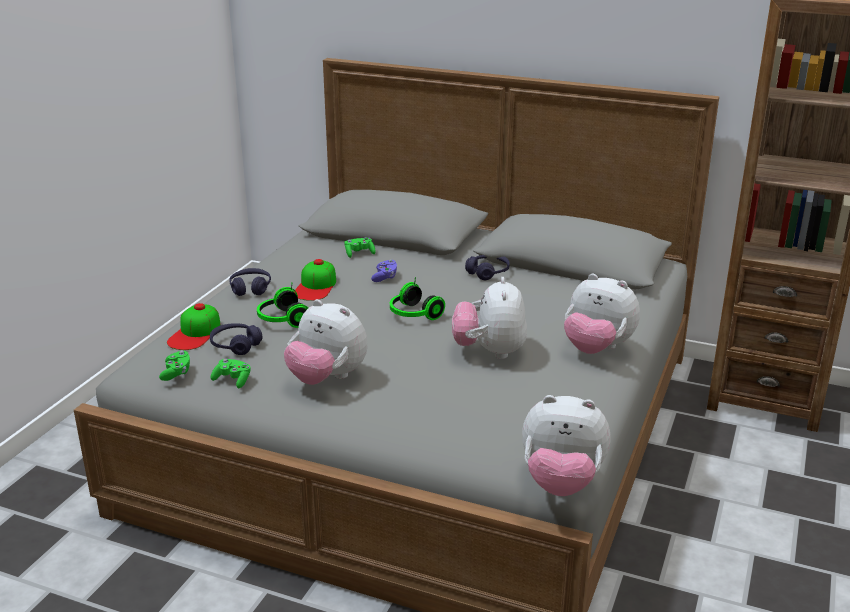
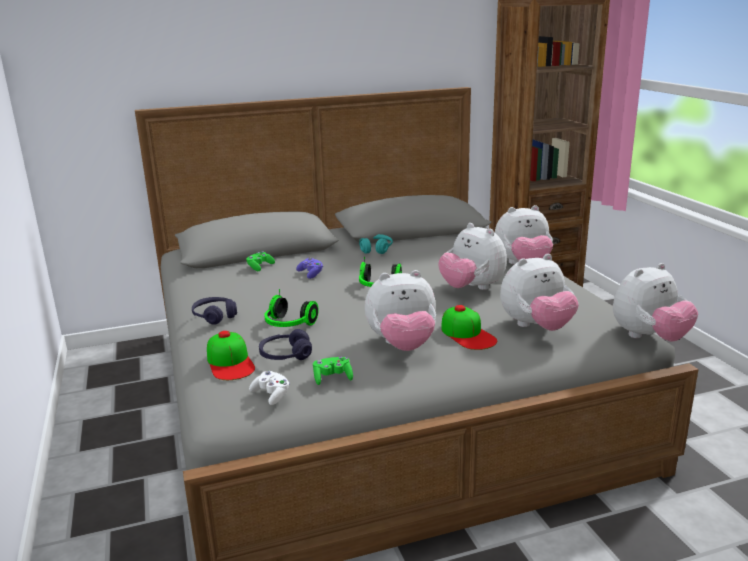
camera: 40 degrees left, 5 degrees down
(176, 373) = (271, 395): green game controller -> white game controller
(315, 286) = (269, 296): cap -> cap (468, 334)
(466, 417) = (536, 327): none -> plush toy
(488, 272) = (375, 249): purple headphones -> turquoise headphones

